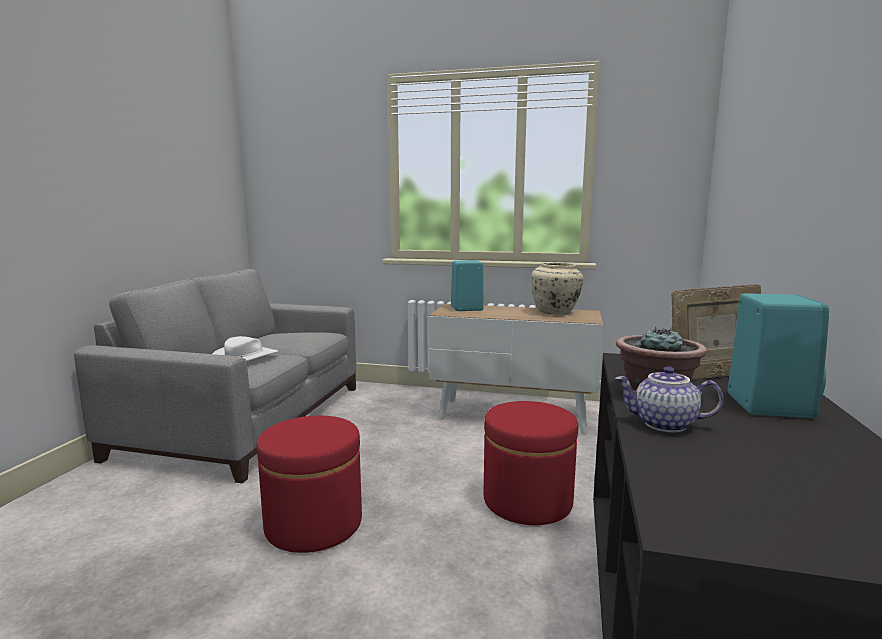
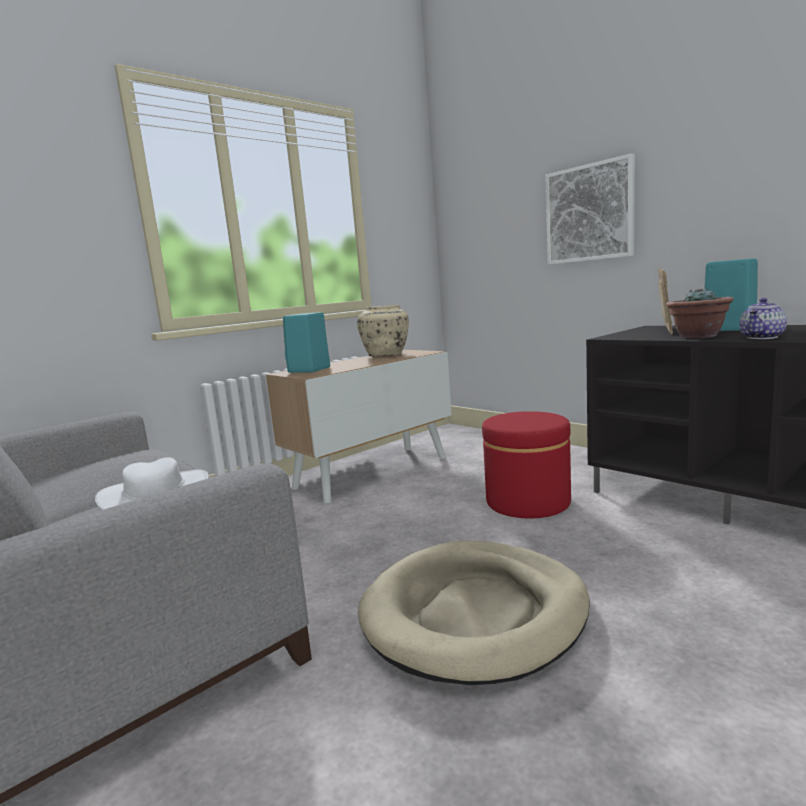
camera: 55 degrees left, 0 degrees up
(313, 524) = (475, 614): red ottoman -> beige dog bed
(782, 184) = (589, 213): none -> picture

